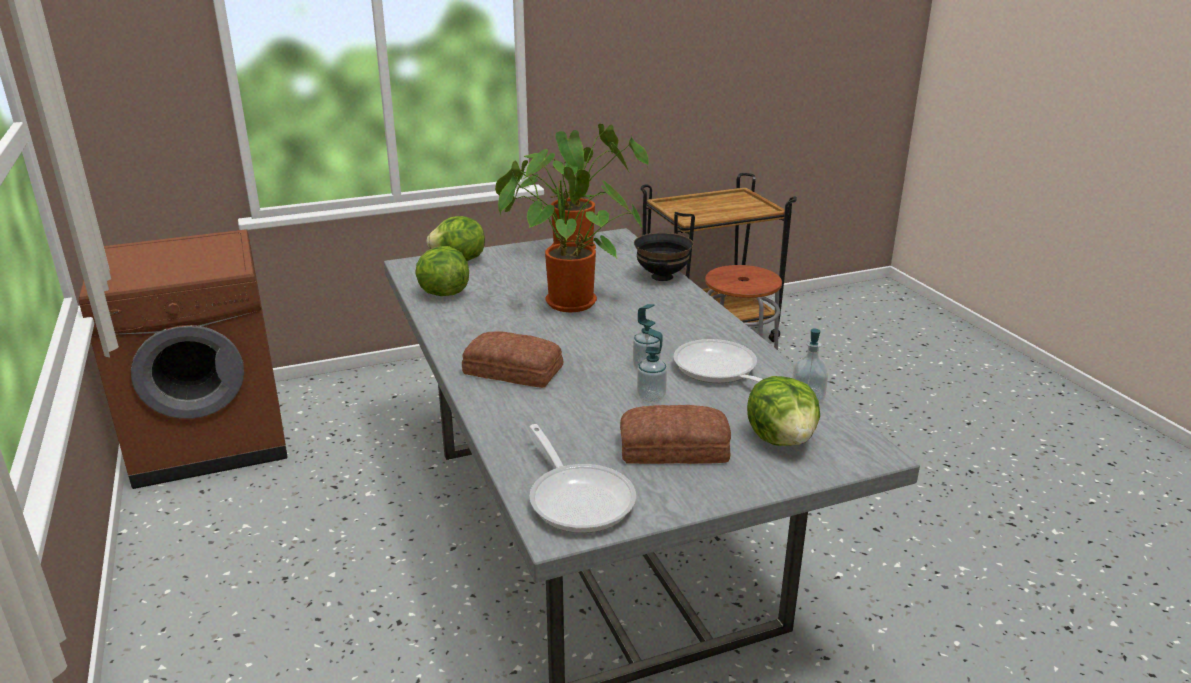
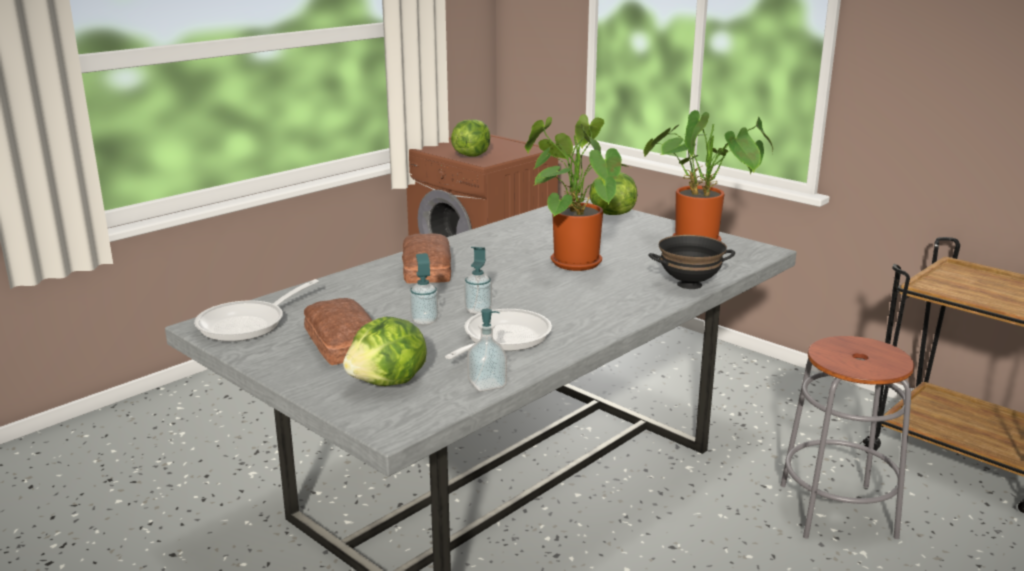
camera: 65 degrees right, 5 degrees down
(442, 293) = (539, 222): lettuce -> lettuce (471, 155)

